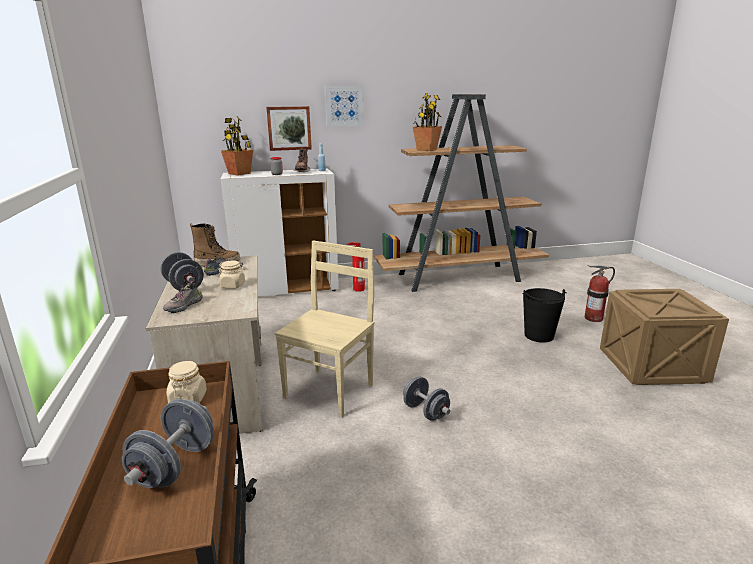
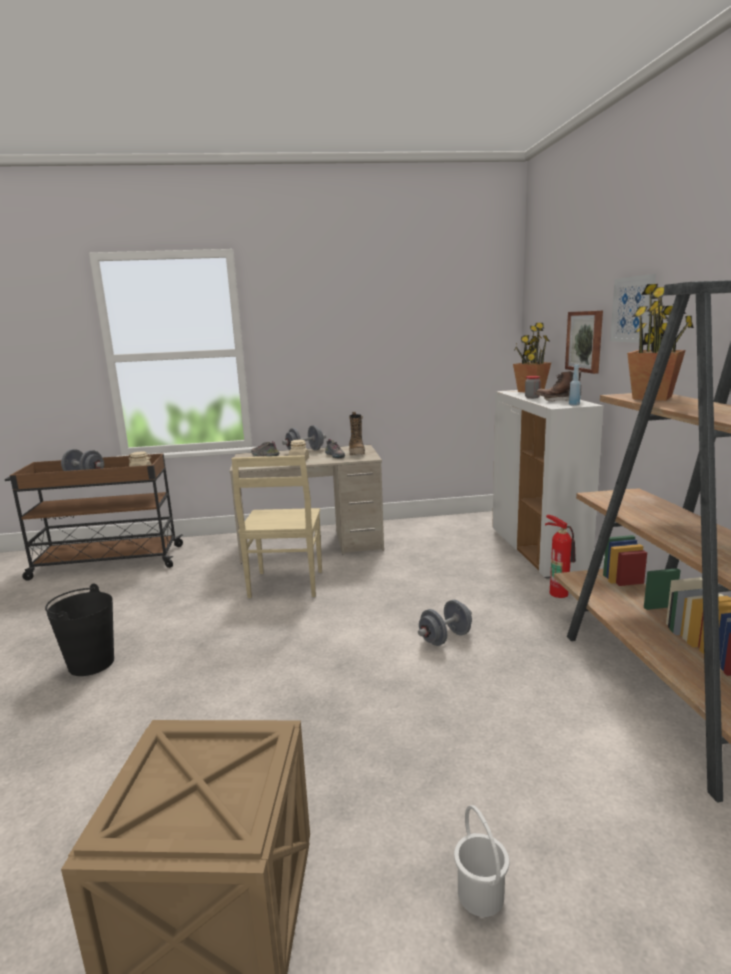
camera: 95 degrees right, 5 degrees down
(330, 390) = (285, 585): beige chair -> beige chair turned 60 degrees clockwise
(425, 411) = (222, 631): grey dumbbell -> grey dumbbell (445, 638)
(539, 336) = (385, 759): black bucket -> black bucket (91, 663)
(593, 318) = (480, 895): fire extinguisher -> white bucket

